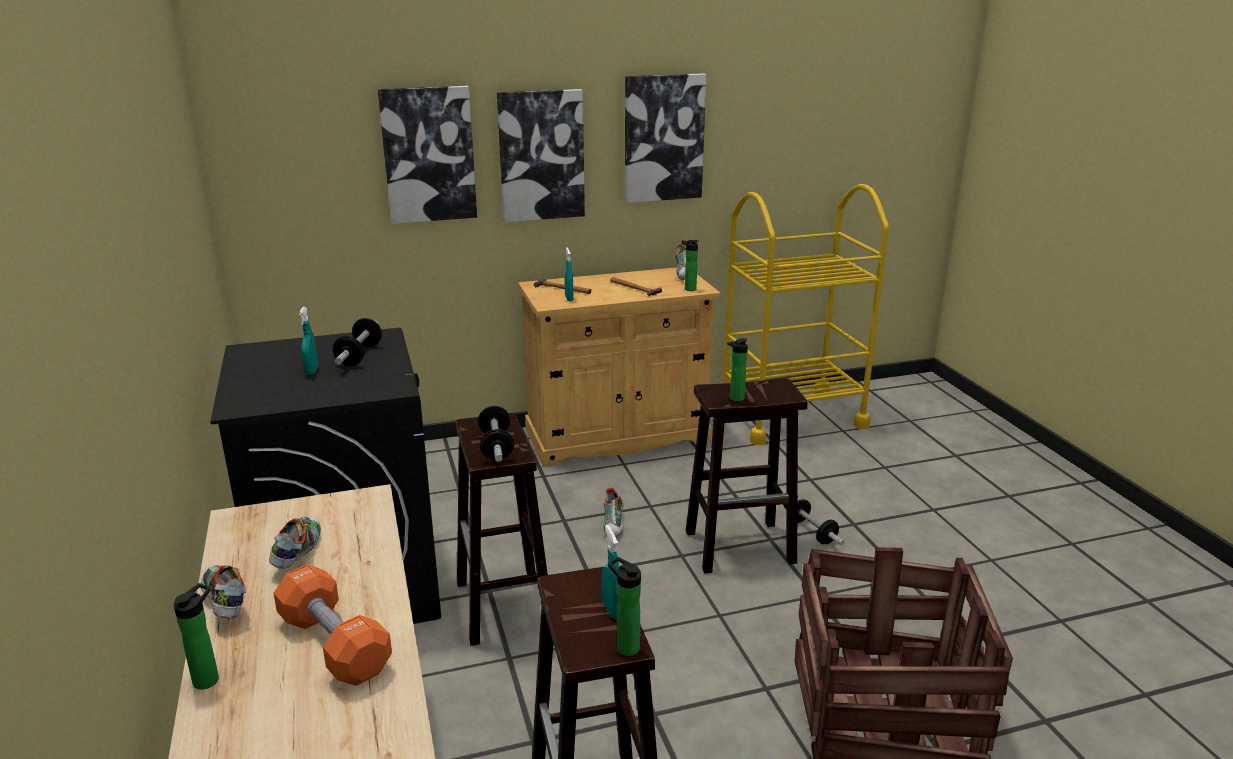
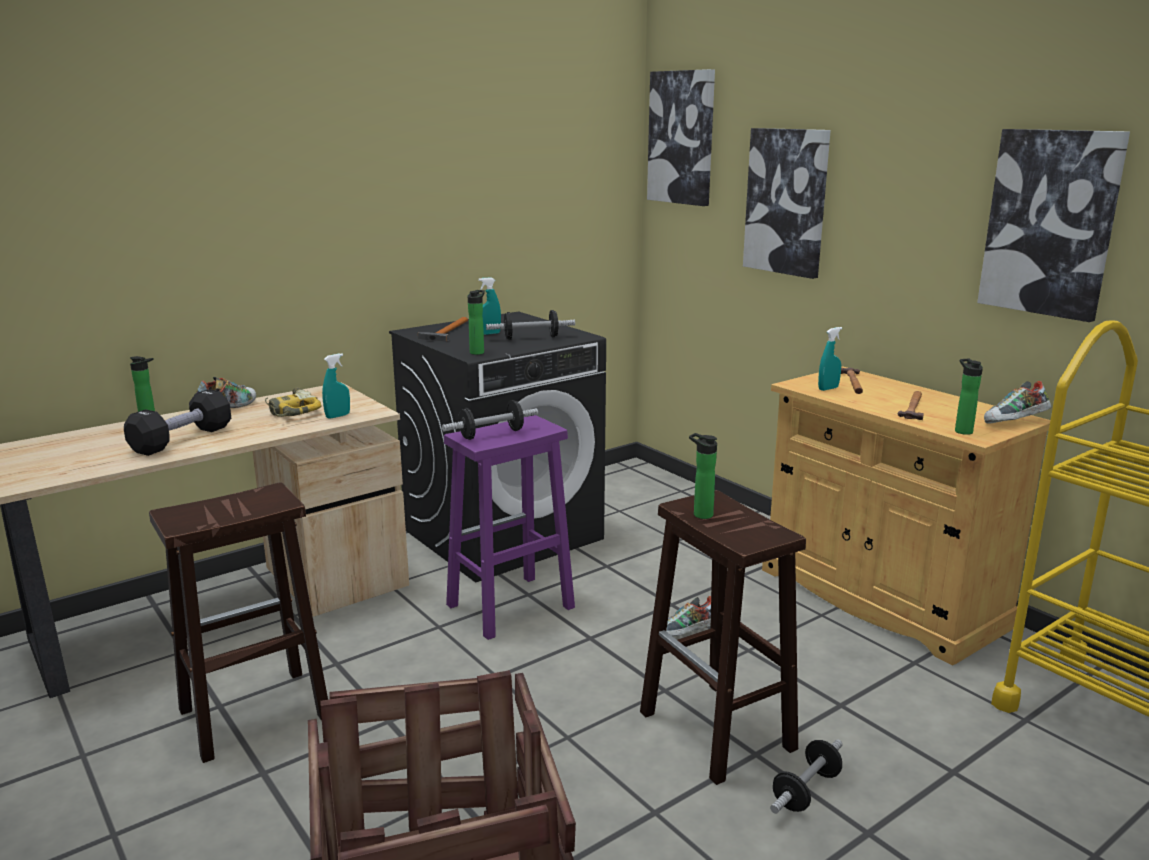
camera: 70 degrees right, 5 degrees down
(271, 390) = (446, 332): none -> hammer
(298, 554) = (290, 410): shoe -> power drill
(334, 644) = (182, 439): orange dumbbell -> black dumbbell
(505, 606) = (509, 607): brown stool -> purple stool
(541, 155) = (892, 221): picture -> picture (682, 138)
(611, 609) = (236, 514): turquoise spray bottle -> turquoise spray bottle (338, 416)
(625, 646) = (180, 524): bottle -> bottle (478, 352)

